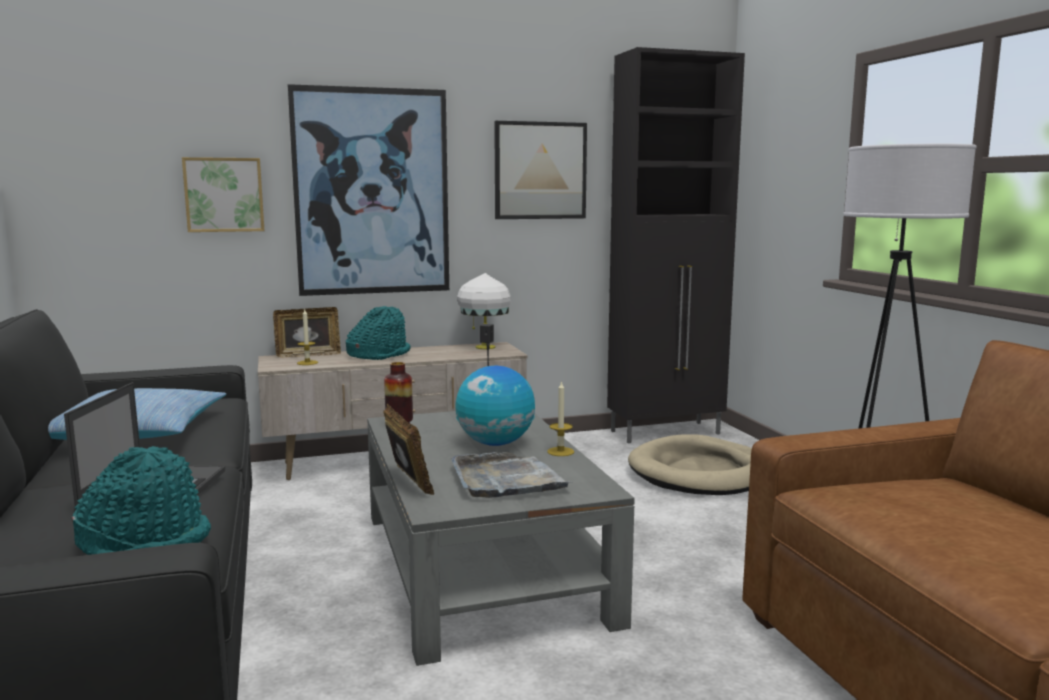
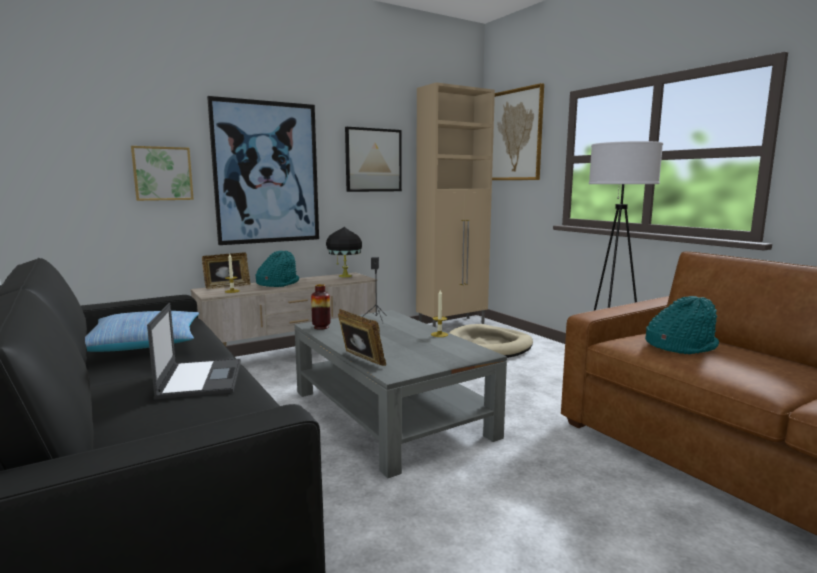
camera: 15 degrees left, 0 degrees up
(146, 541) = (230, 410): turquoise hat -> turquoise hat (680, 346)
(484, 347) = (344, 276): white table lamp -> black table lamp
(495, 443) = (394, 333): globe -> none
(506, 479) = (421, 353): grey tray -> none
(667, 432) = (453, 325): black cabinet -> beige cabinet
(777, 127) = (515, 135): none -> picture

